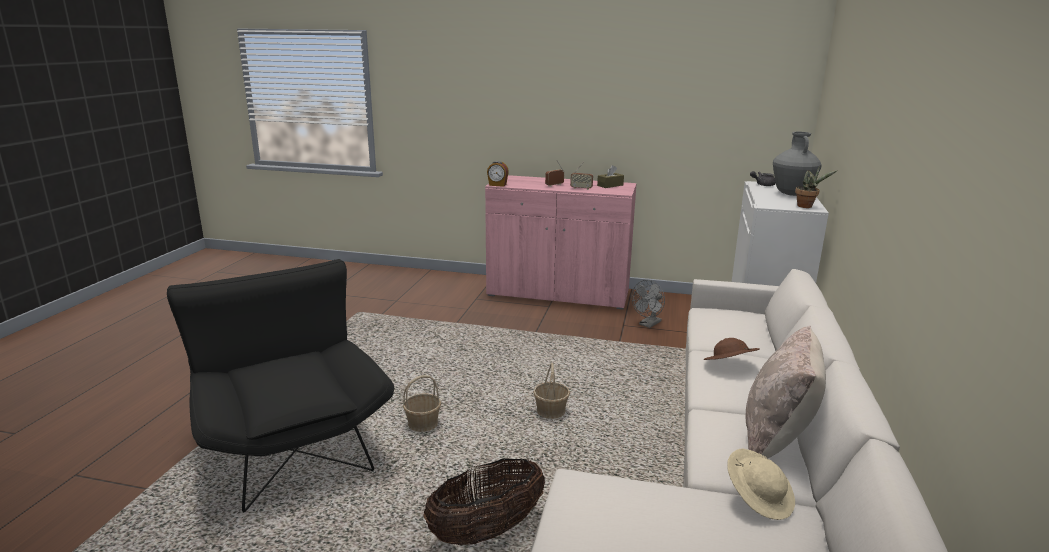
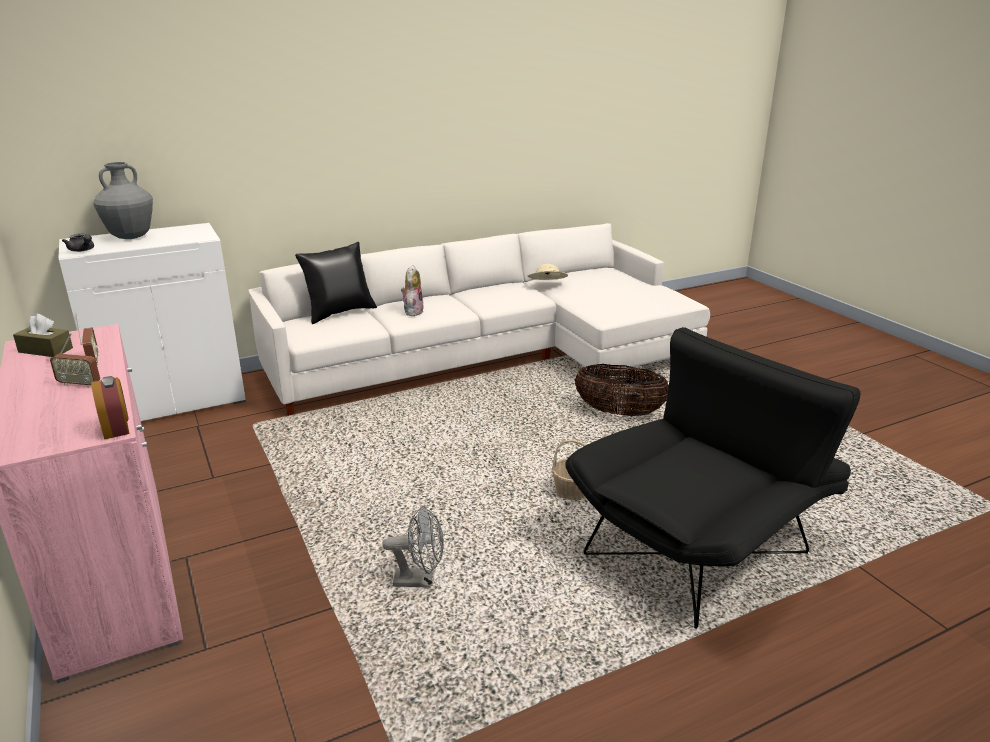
camera: 130 degrees left, 5 degrees up
(290, 440) = (702, 543): black armchair -> black armchair turned 150 degrees counterclockwise
(551, 411) = (462, 445): basket -> none
(648, 324) = (196, 463): grey fan -> grey fan (420, 580)
(729, 366) = (412, 311): brown hat -> plush toy
(760, 335) = (339, 312): none -> black pillow
(777, 437) = (485, 290): beige pillow -> none
(807, 206) = (191, 228): potted plant -> none

